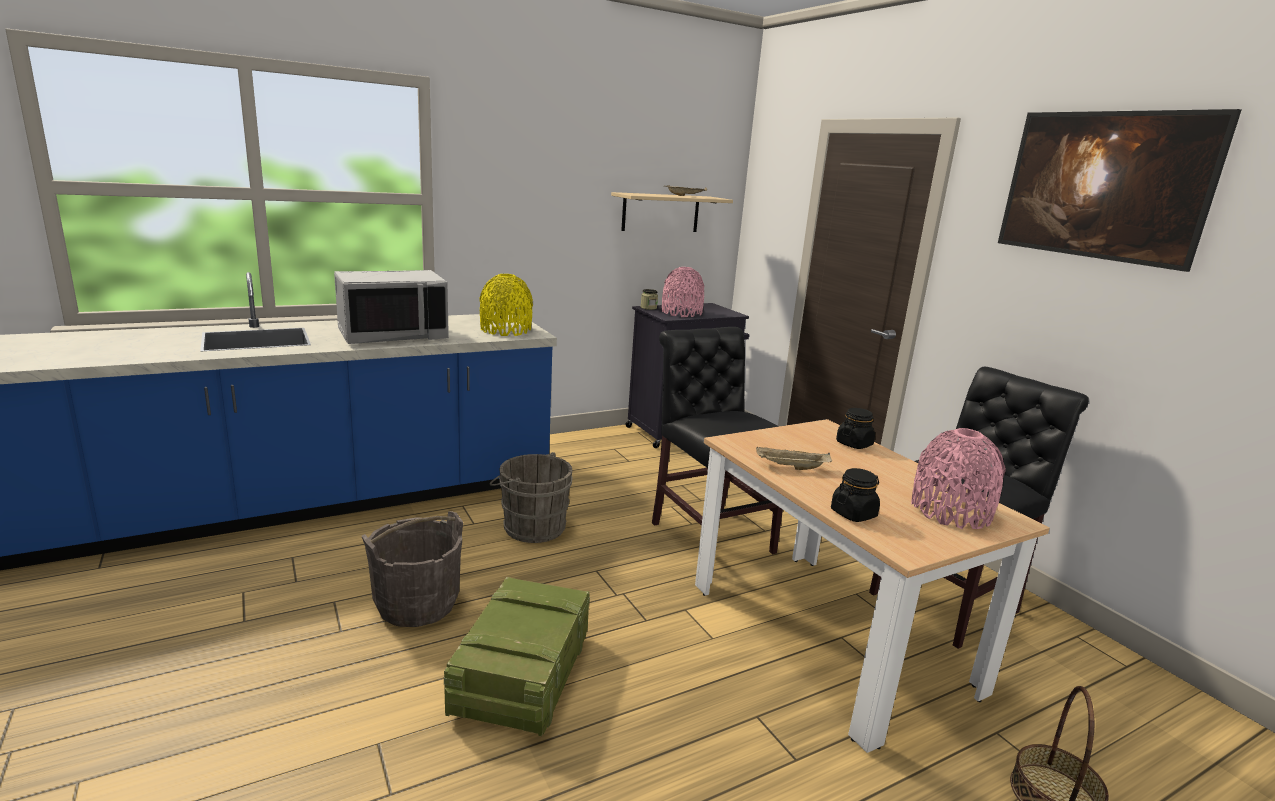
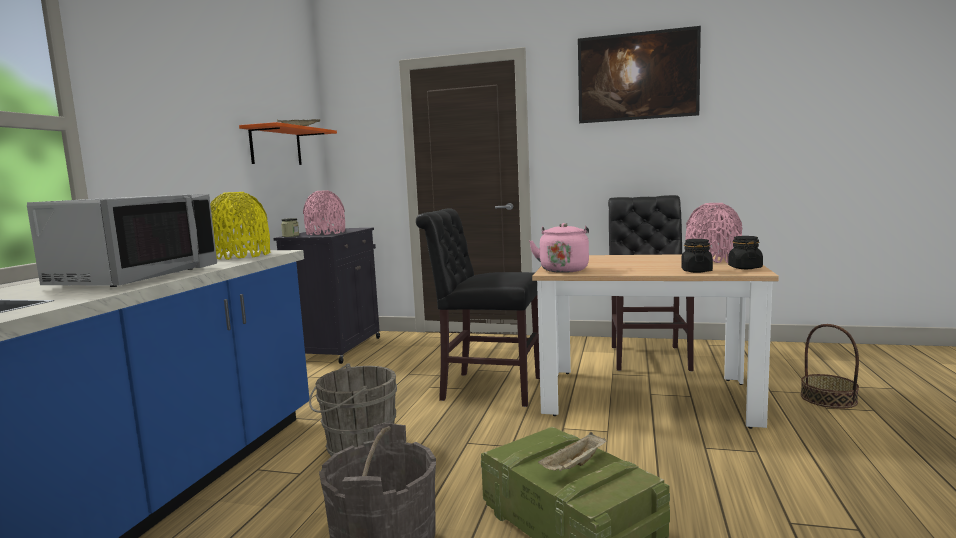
camera: 45 degrees left, 10 degrees down
(661, 213) = (276, 146): beige shelf -> orange shelf
(754, 444) = (564, 269): none -> pink kettle
(791, 467) = (613, 269): beige tray -> beige tray (574, 466)
(854, 444) = (598, 257): black jar -> black jar (744, 268)

